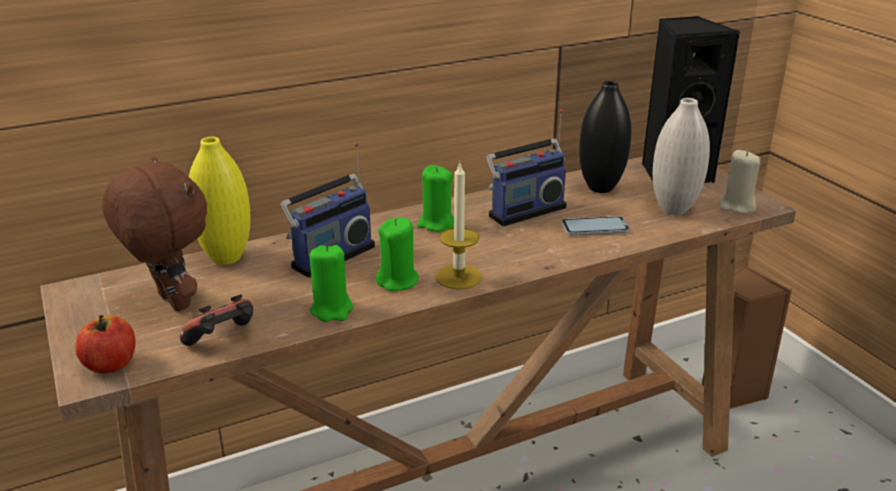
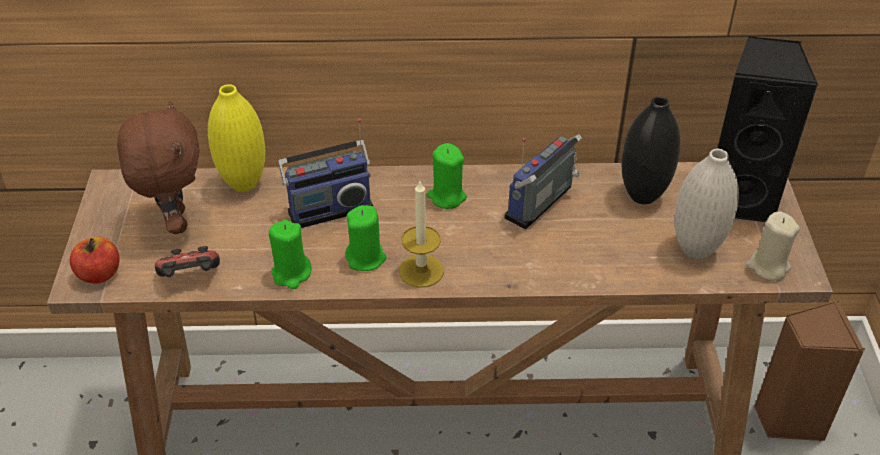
camera: 25 degrees right, 15 degrees up
(524, 210) = (542, 204): radio -> radio turned 135 degrees clockwise
(594, 227) = (594, 248): phone -> none

